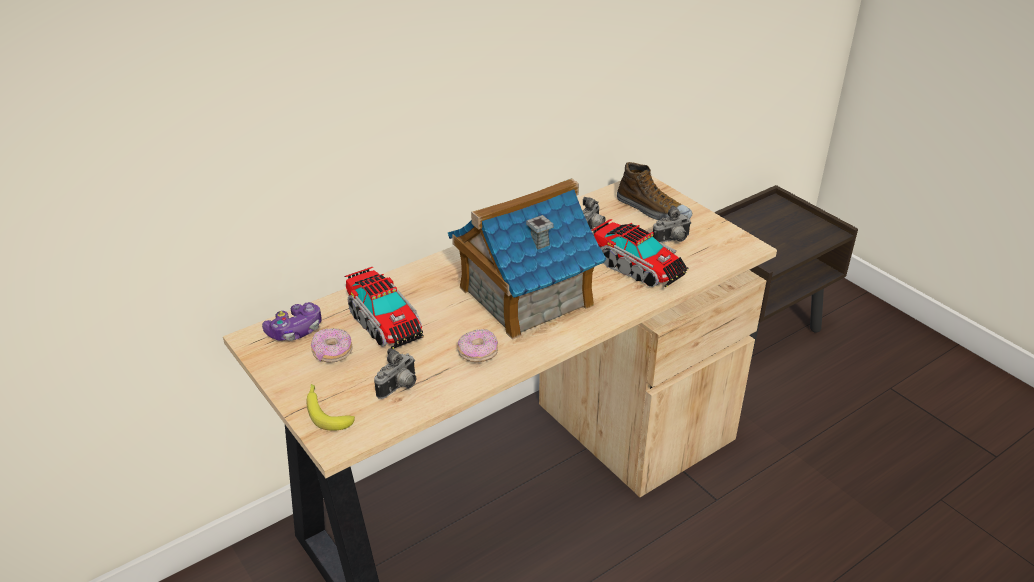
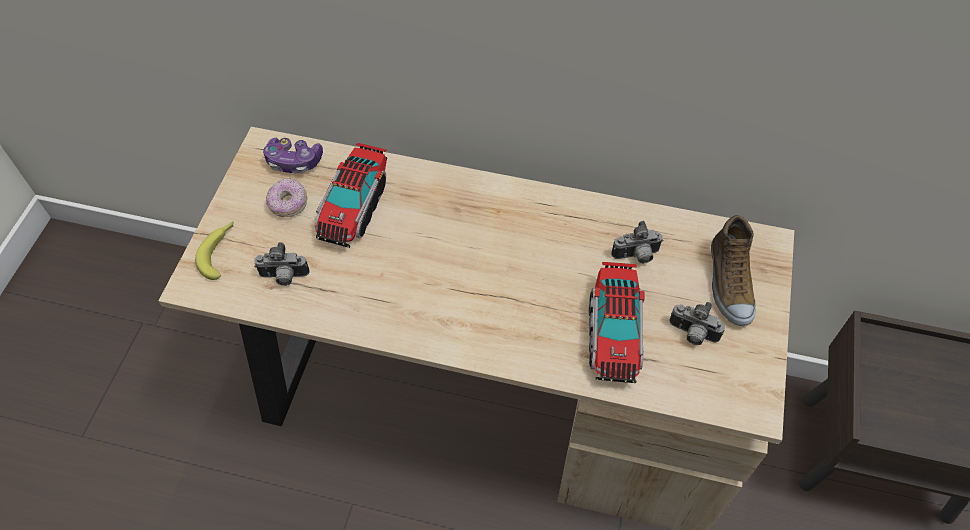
camera: 50 degrees right, 20 degrees up
(478, 353) = (371, 299): donut -> none
(524, 296) = (480, 276): toy house -> none

